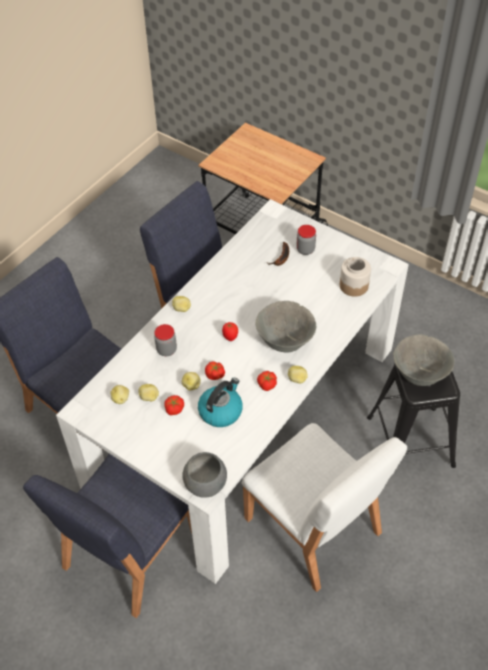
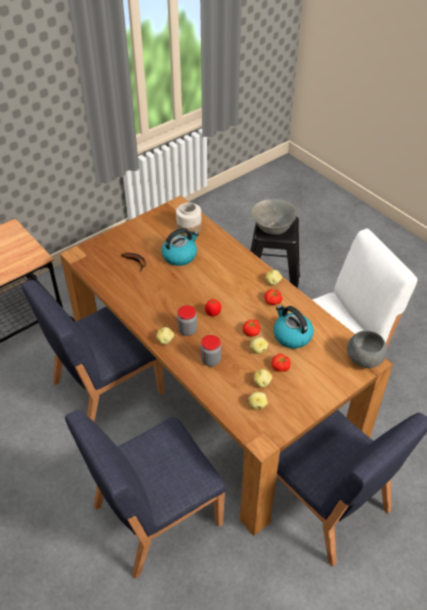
camera: 75 degrees left, 5 degrees down
(245, 417) = (213, 386): white dining table -> brown dining table
(285, 341) = (231, 281): grey bowl -> none
(305, 250) = (135, 246): jar -> jar (187, 330)
(306, 289) = (180, 255): none -> kettle

